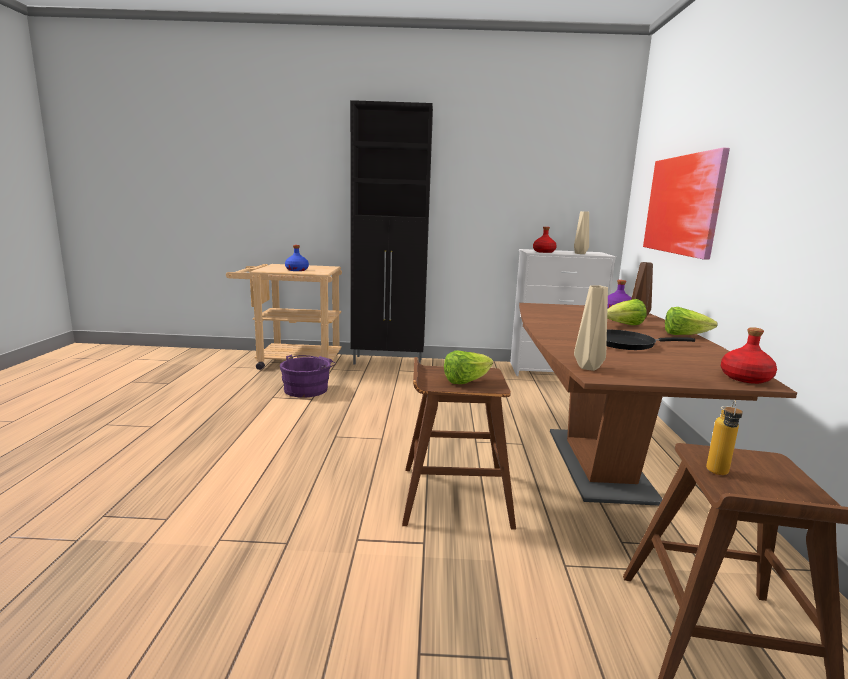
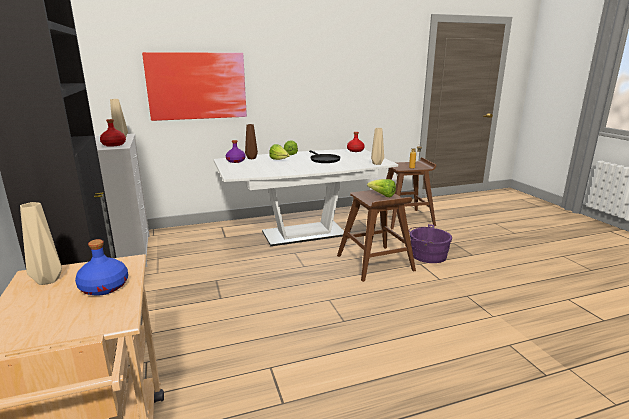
camera: 110 degrees left, 5 degrees up
(308, 389) = (239, 384): purple bucket -> purple bucket (426, 255)
(320, 267) = (46, 281): none -> beige vase
(599, 464) = (304, 233): brown dining table -> white dining table

